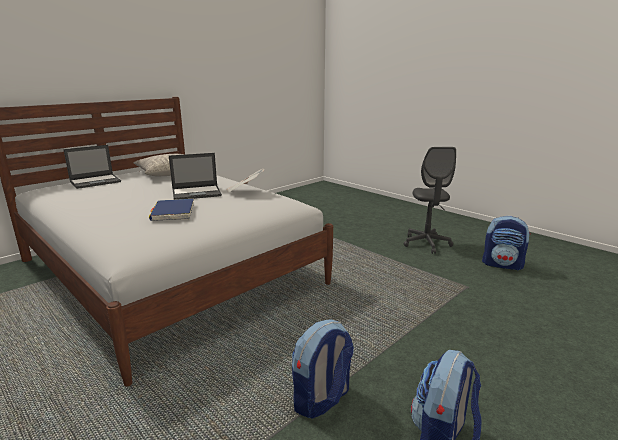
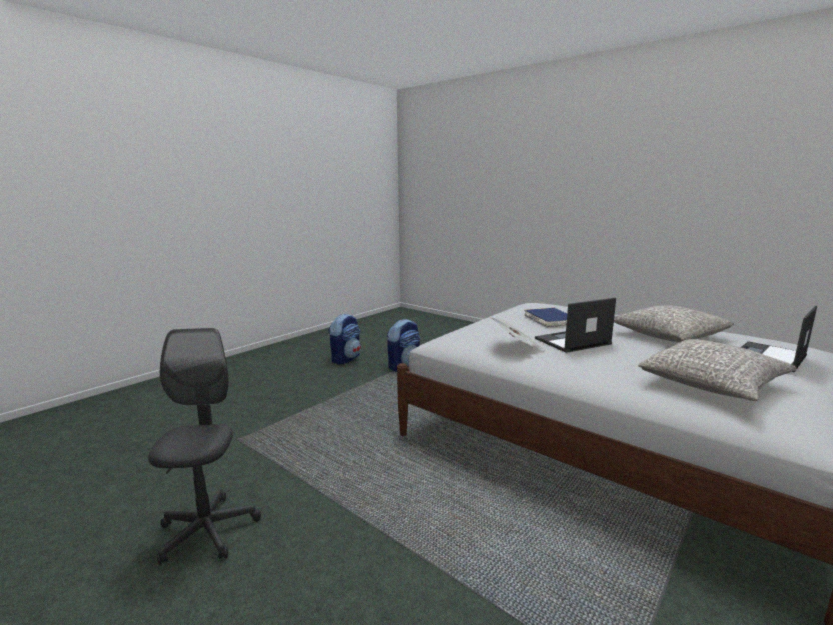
camera: 175 degrees right, 5 degrees down
(111, 195) = (668, 335): none -> grey pillow
(502, 264) = (138, 480): backpack -> none

